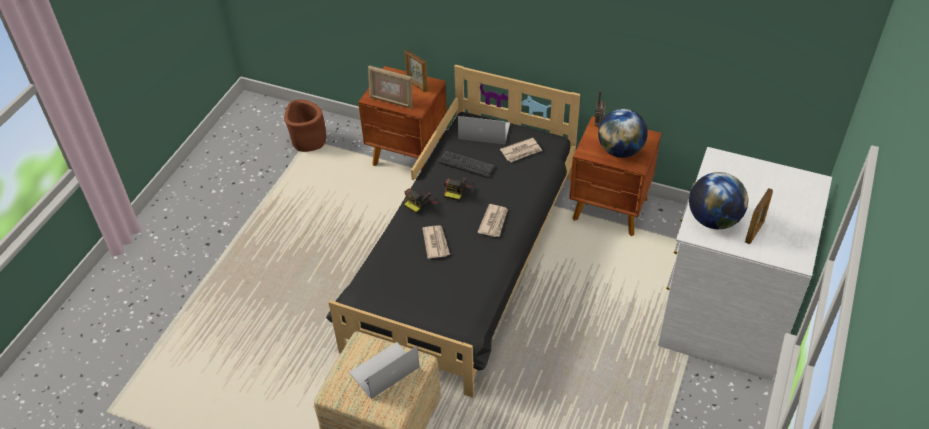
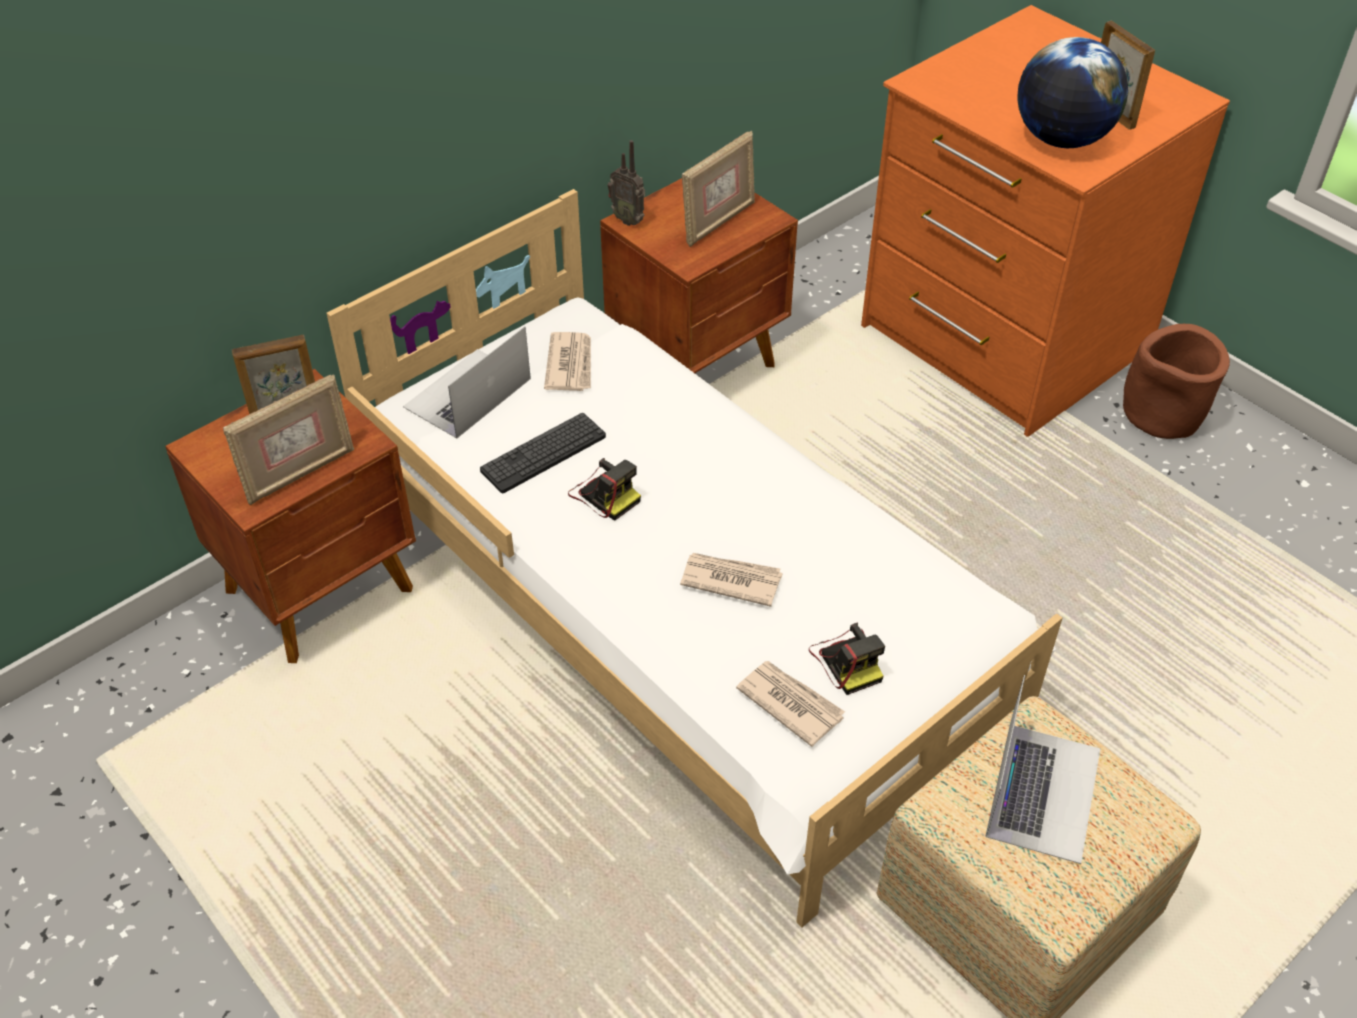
camera: 65 degrees left, 0 degrees up
(308, 141) = (100, 761): brown planter -> brown planter (1162, 415)
(384, 370) = (1043, 791): laptop -> laptop turned 150 degrees counterclockwise
(420, 203) = (598, 563): camera -> camera (847, 661)
(465, 261) = (681, 612): black bed -> white bed
(494, 222) = (731, 473): newspaper -> newspaper (790, 703)
(620, 150) = (718, 222): globe -> picture frame
(724, 315) = (1002, 339): white dresser -> orange dresser

